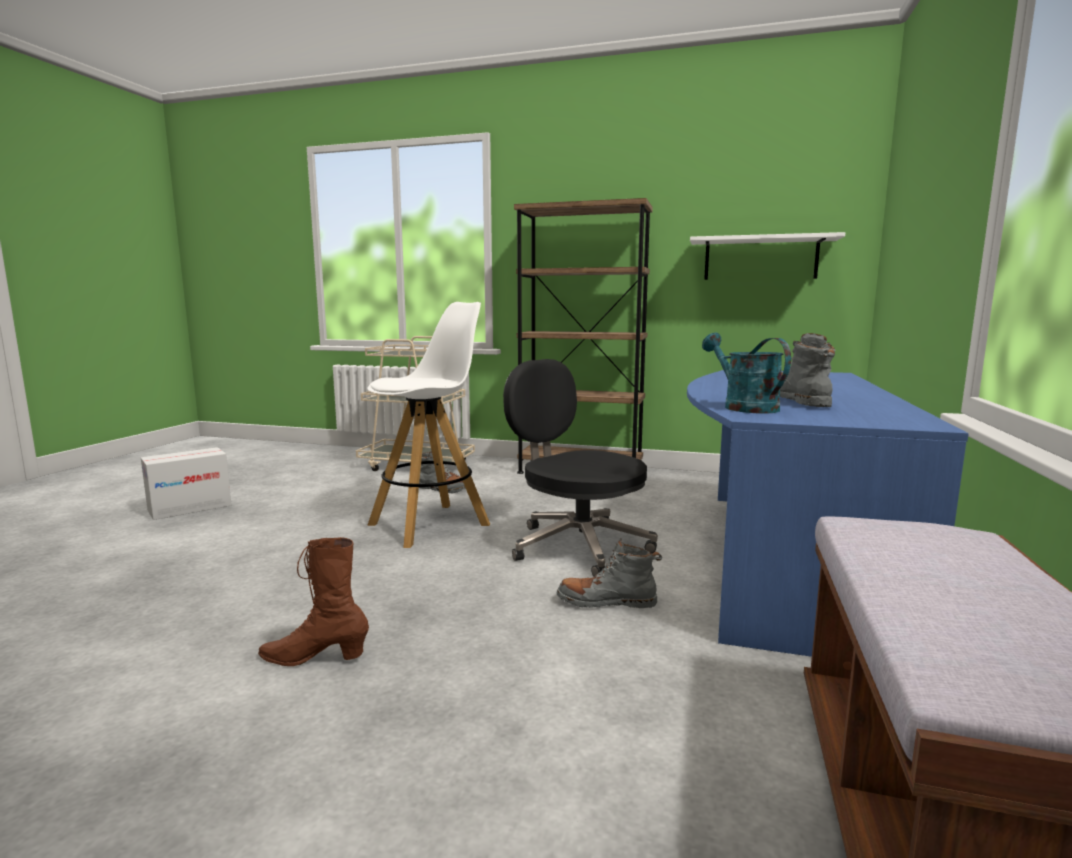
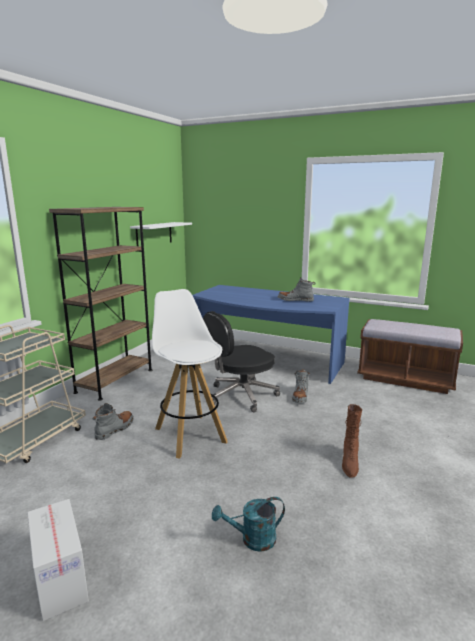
camera: 80 degrees left, 5 degrees up
(743, 407) = (308, 307): turquoise watering can -> turquoise watering can (252, 540)

